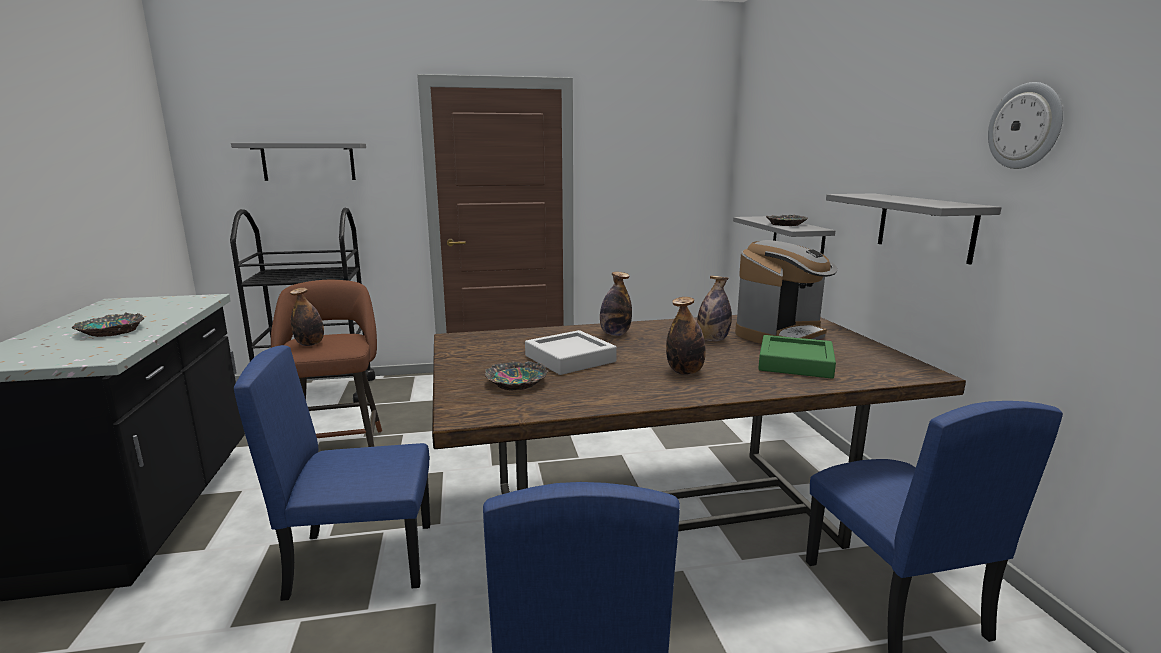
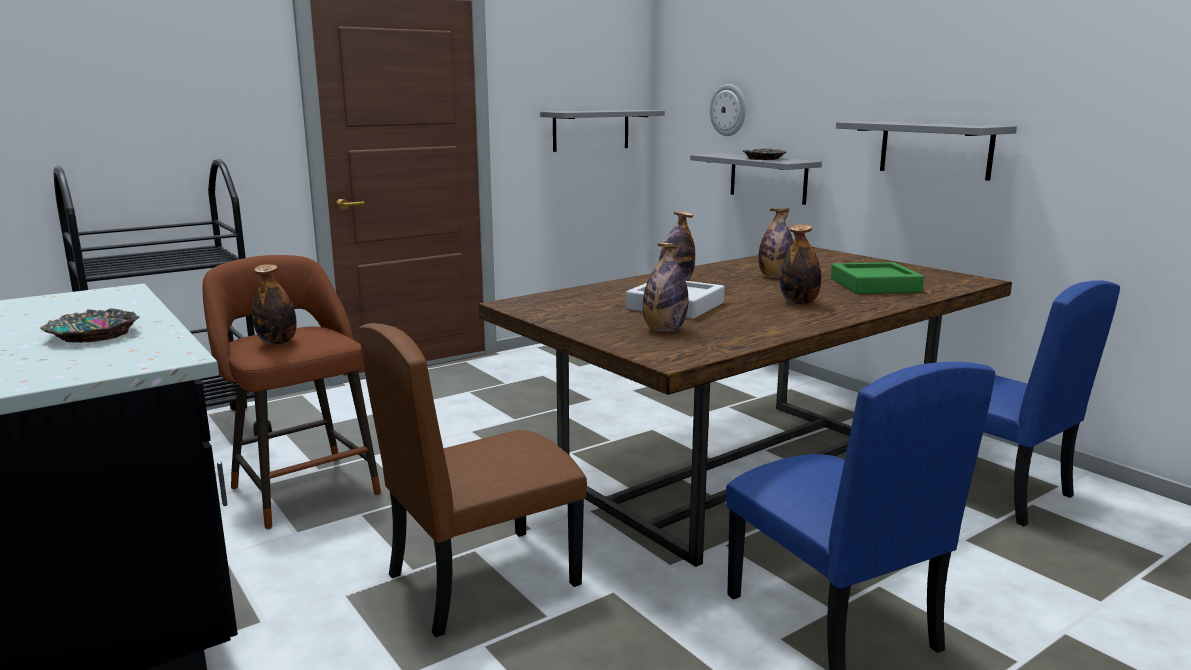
camera: 25 degrees left, 0 degrees up
(308, 162) = (135, 94): grey shelf -> grey shelf (591, 130)
(362, 559) = (482, 579): blue chair -> brown chair
(516, 382) = (664, 330): bowl -> bottle
(780, 334) = (824, 266): coffee machine -> none
(1025, 126) = (1035, 54): wall clock -> wall clock (728, 110)

